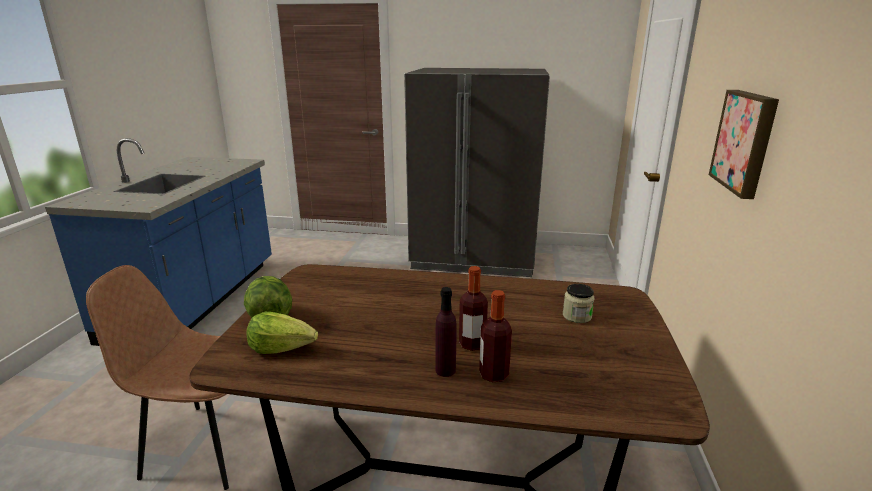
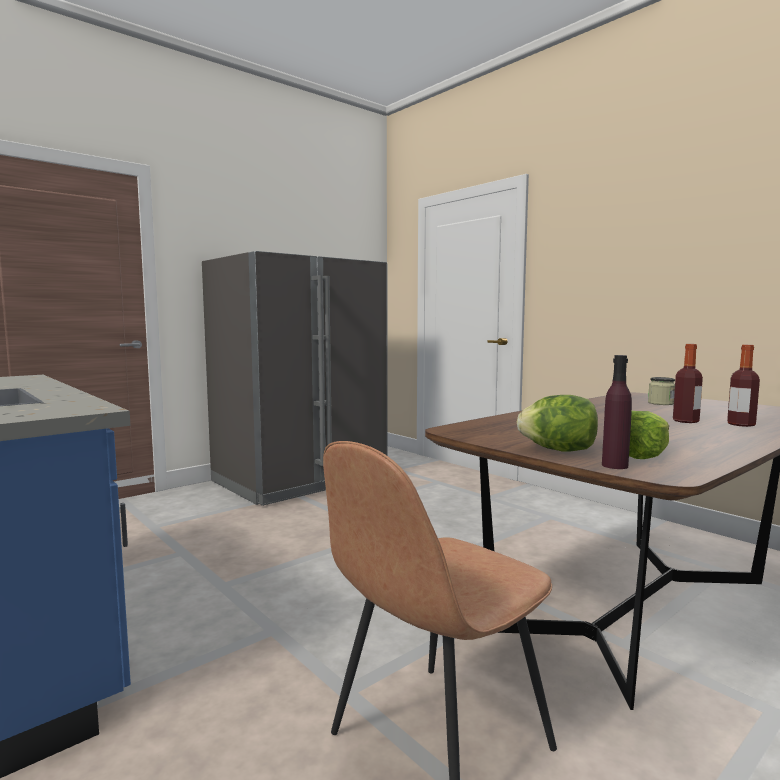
camera: 50 degrees left, 15 degrees down
(445, 370) = (726, 430): purple bottle -> purple bottle (614, 465)
(745, 141) = (660, 273): picture -> none

